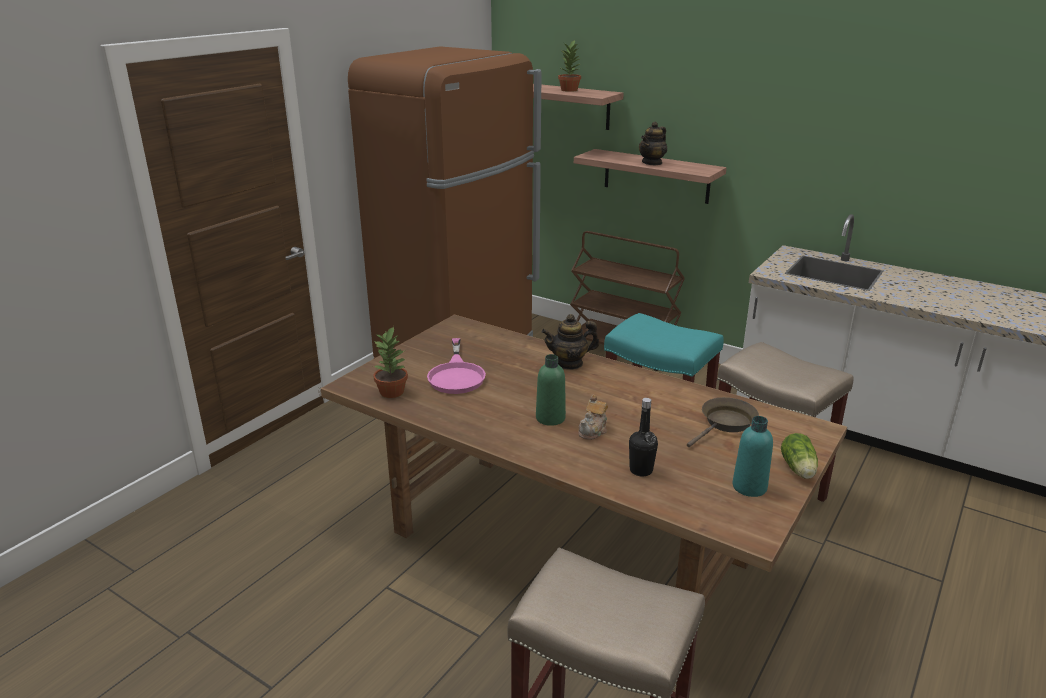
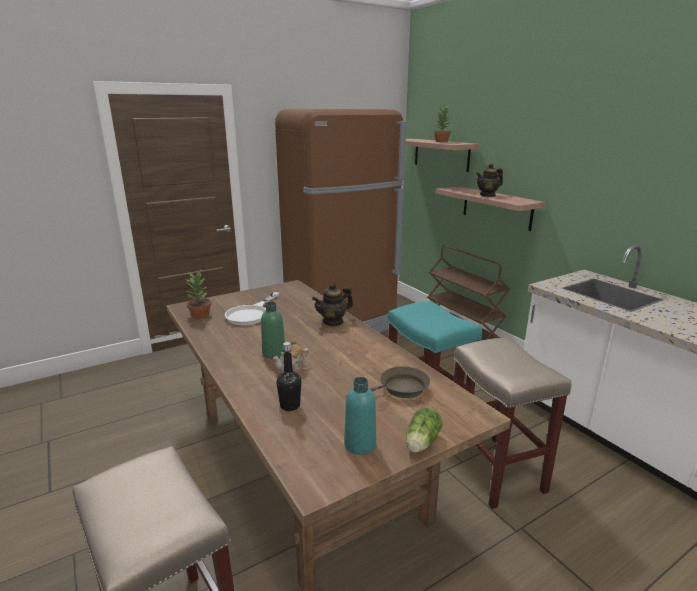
camera: 25 degrees right, 5 degrees down
(456, 375) = (251, 314): pink frying pan -> white frying pan
(569, 363) = (333, 321): teapot -> teapot turned 45 degrees counterclockwise

